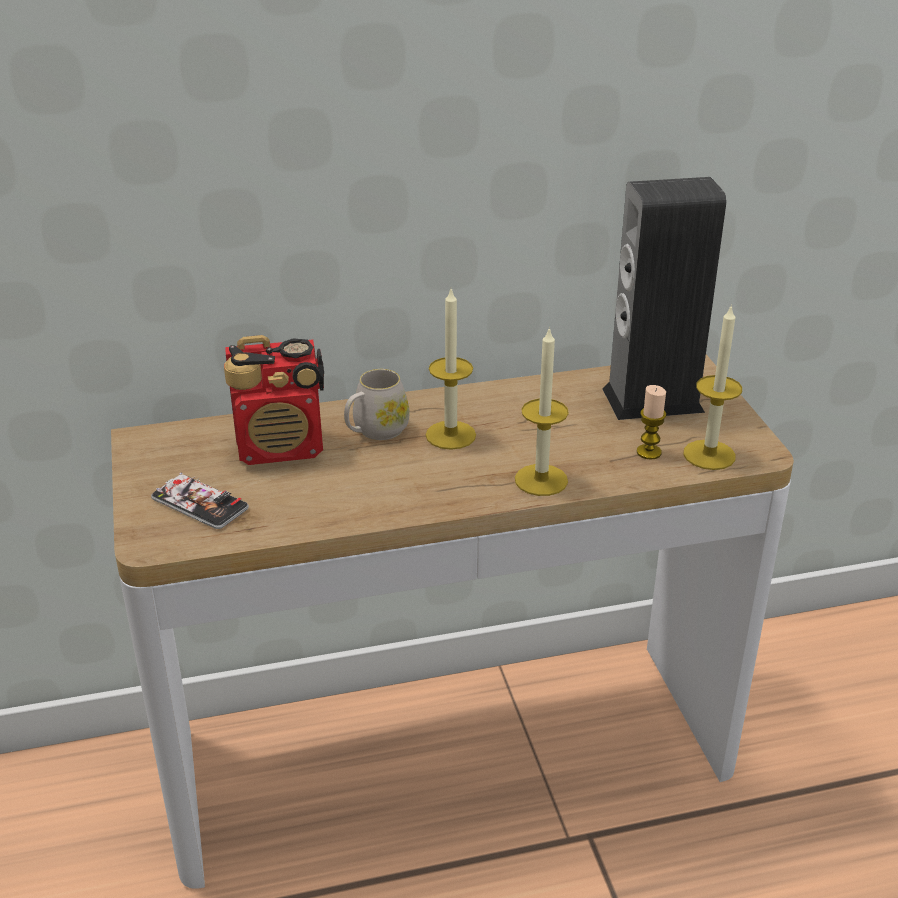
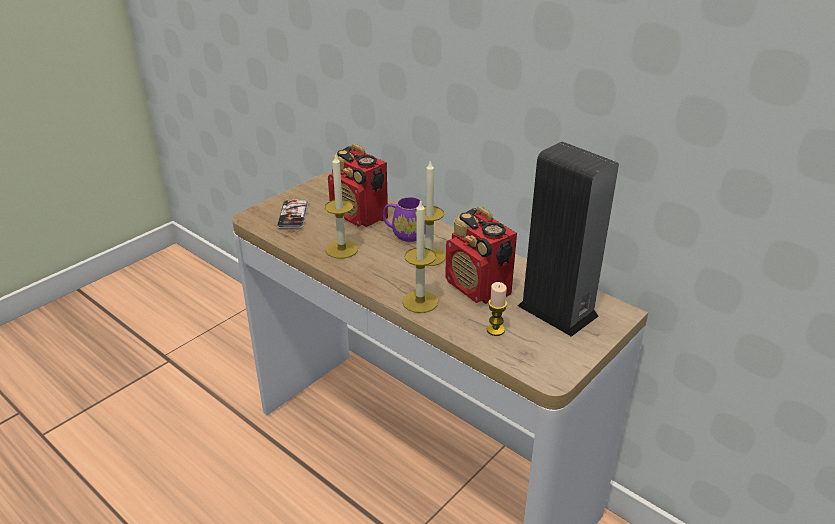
camera: 55 degrees right, 0 degrees up
(375, 431) = (405, 234): white mug -> purple mug
(557, 429) = (478, 288): none -> radio
(709, 455) = (522, 355): candle -> candle (342, 249)

